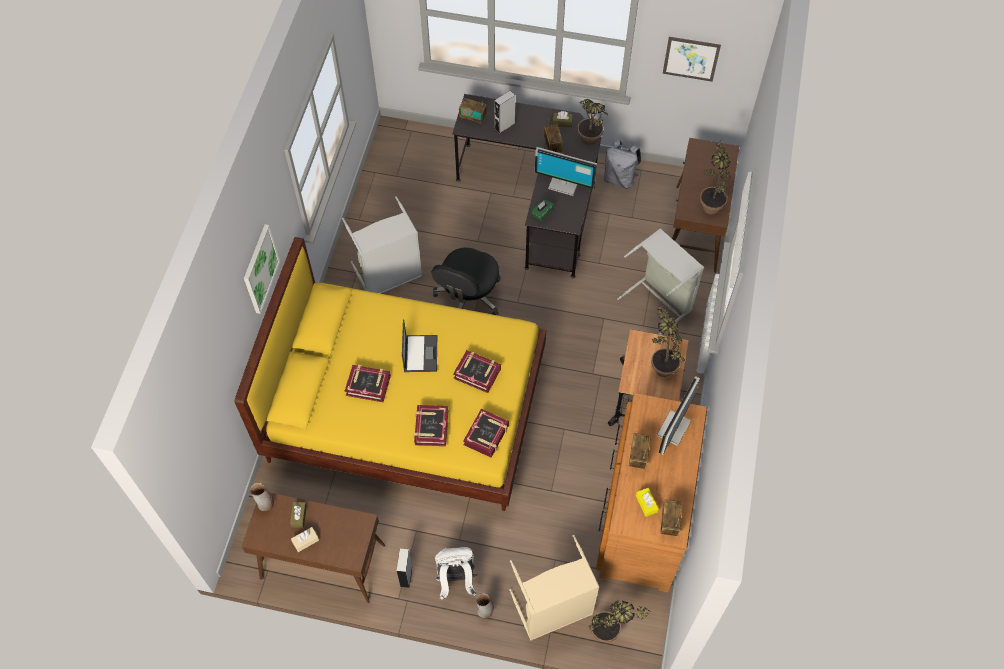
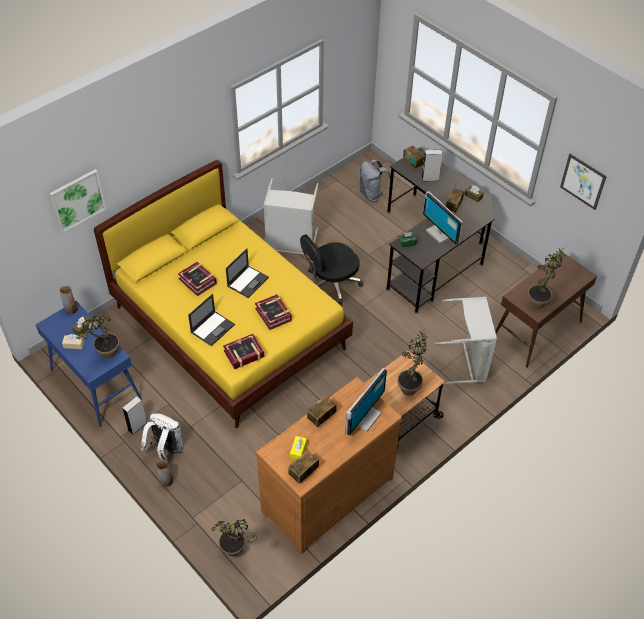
camera: 35 degrees right, 10 degrees down
(260, 269) = (165, 153): picture -> picture (77, 200)
(322, 562) = (95, 385): brown console table -> blue console table
(431, 427) = (213, 328): book -> laptop
(554, 610) = (211, 512): beige laundry basket -> none
(590, 143) = (482, 218): potted plant -> potted plant (105, 356)
(620, 179) = (506, 270): grey backpack -> grey backpack (373, 194)
(675, 429) = (364, 416): monitor -> monitor turned 150 degrees clockwise

